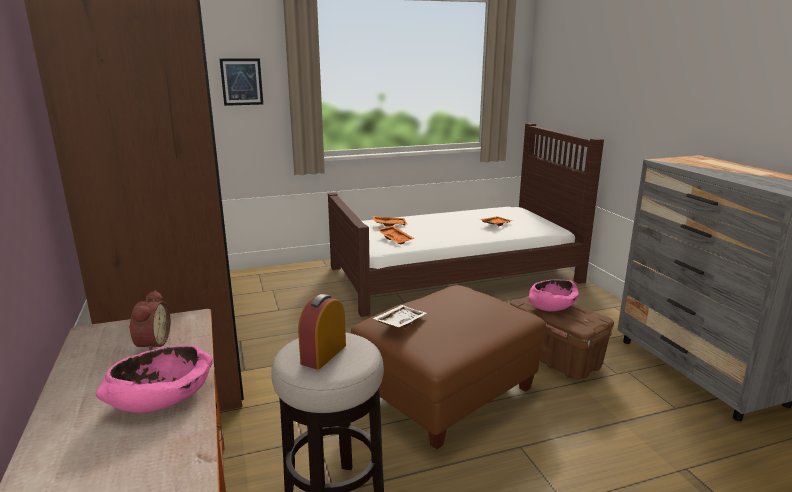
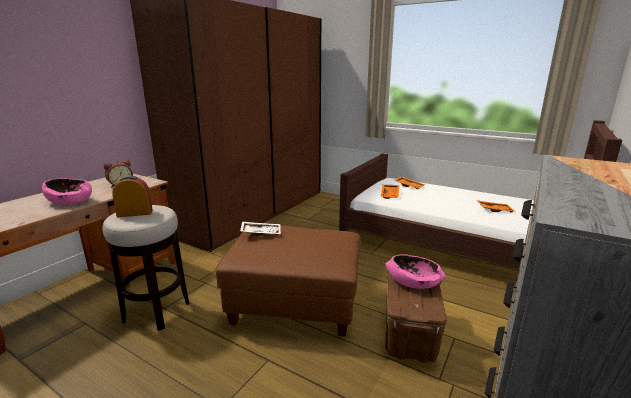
camera: 50 degrees right, 0 degrees up
(241, 82) = (344, 68): picture -> none

